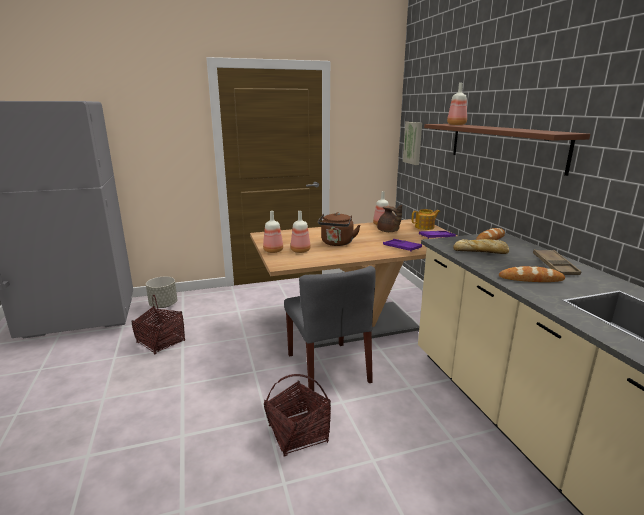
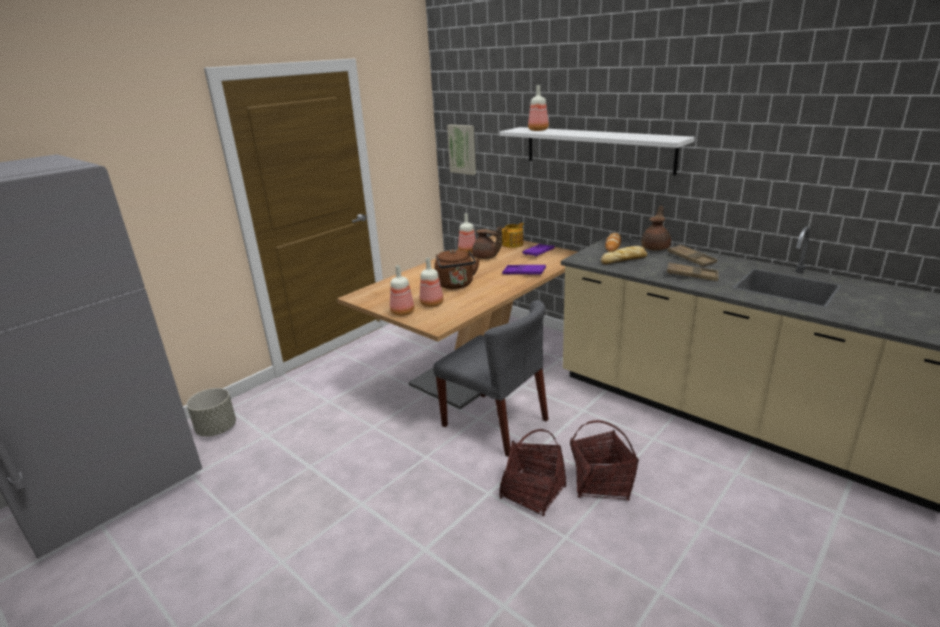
camera: 30 degrees left, 5 degrees up
(161, 342) = (274, 472): basket -> basket (601, 483)
(503, 145) = (597, 149): brown shelf -> white shelf
(531, 249) = (656, 248): none -> brown teapot
(531, 279) = (691, 275): bread -> brown tray

